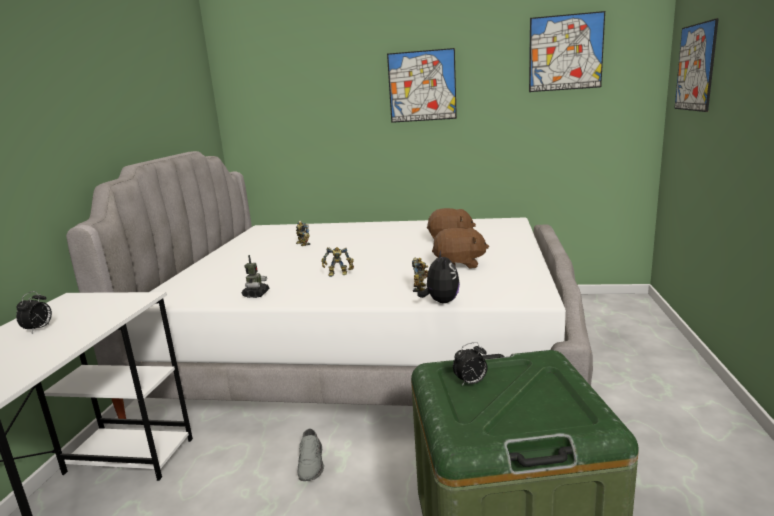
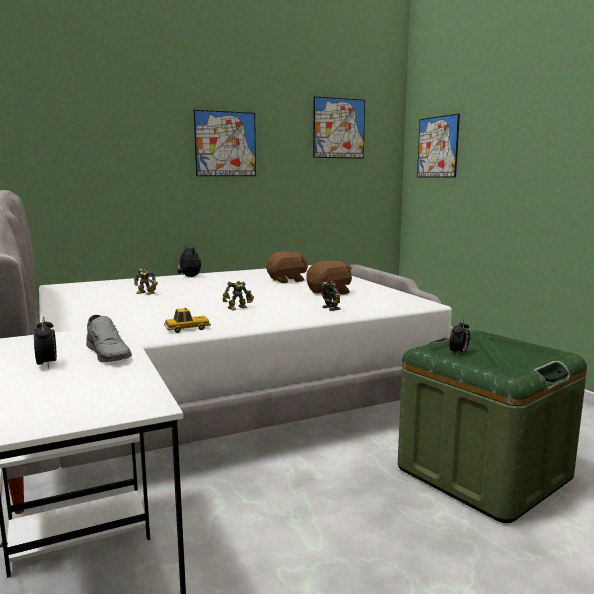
camera: 35 degrees left, 5 degrees down
(256, 294) = (187, 328): toy robot -> toy car
(312, 464) = (290, 479): grey shoe -> grey shoe (109, 354)
(440, 302) = (365, 313): plush toy -> plush toy (189, 277)

